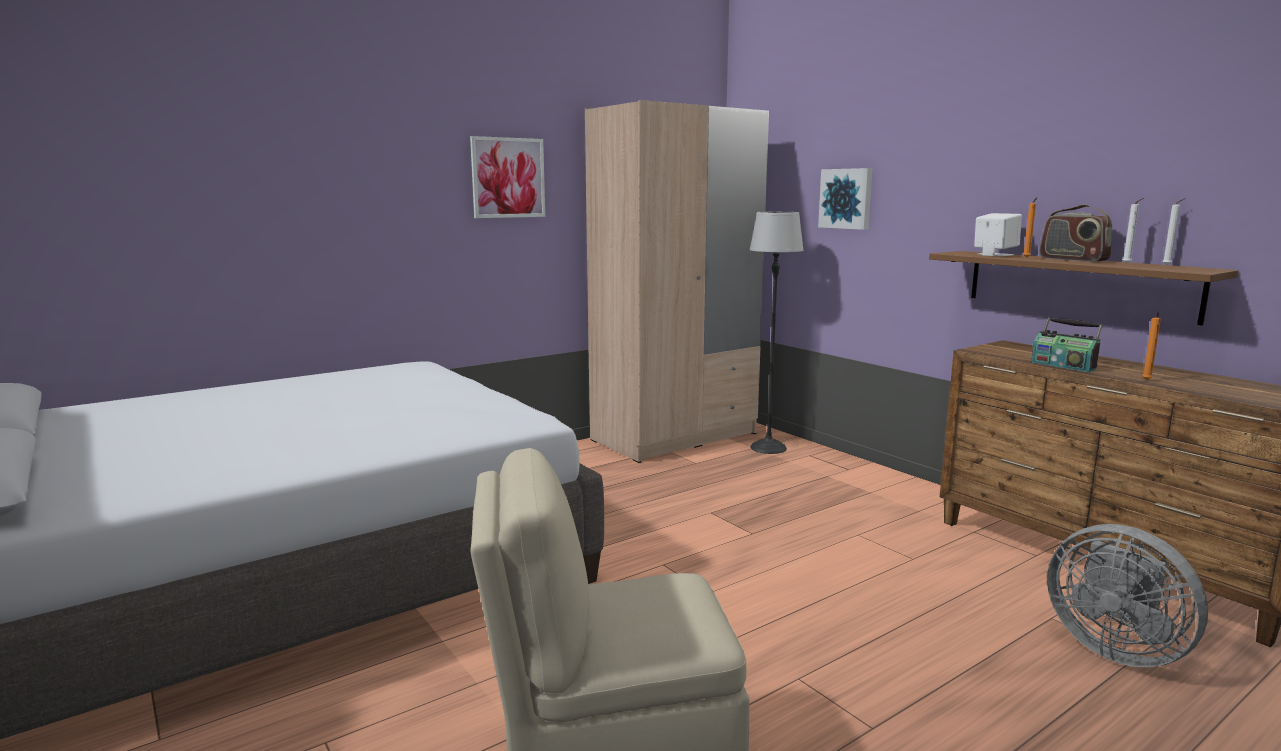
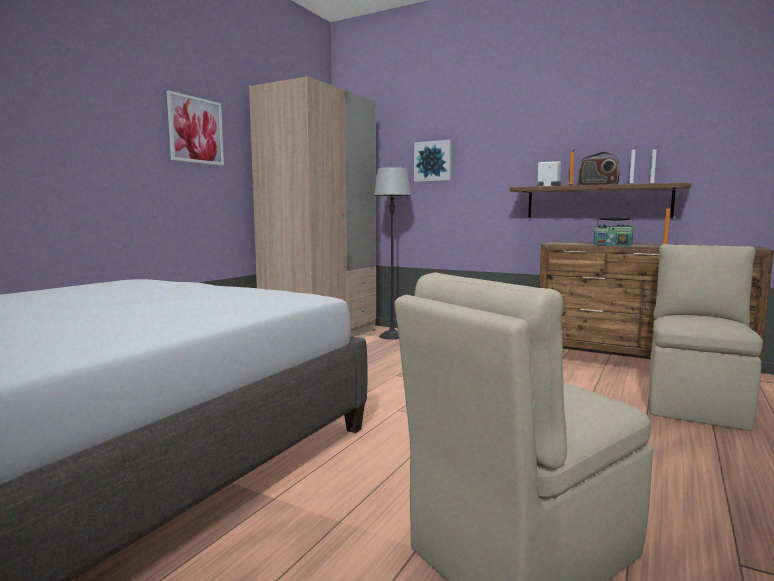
camera: 25 degrees left, 5 degrees down
(1114, 648) = (695, 403): grey fan -> beige chair

